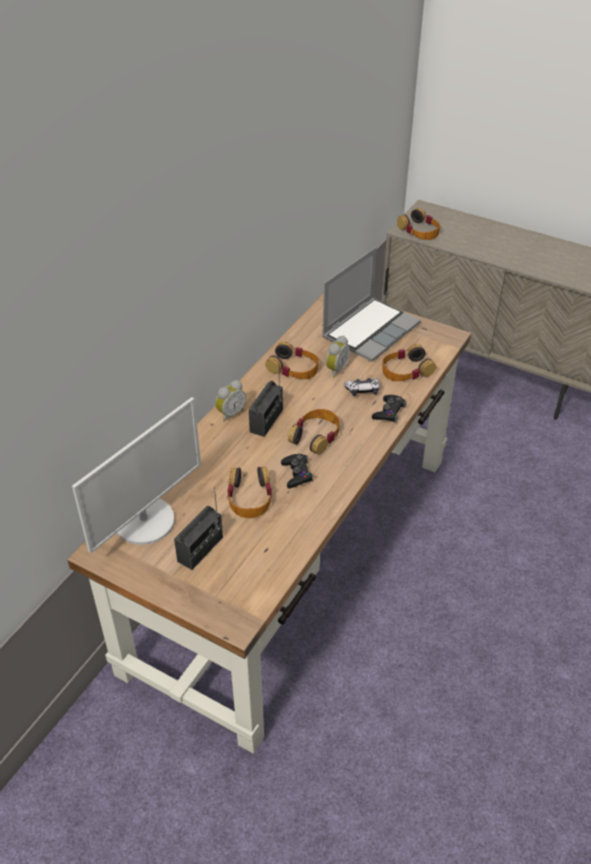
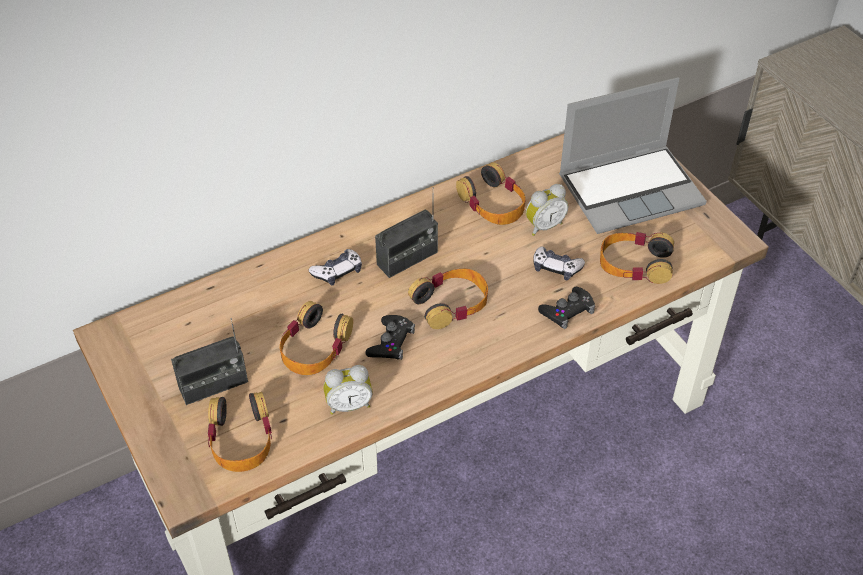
camera: 30 degrees right, 5 degrees up
(145, 521) = (181, 322): monitor -> none
(227, 446) = (337, 272): none -> game controller
(230, 413) = (372, 231): alarm clock -> alarm clock (349, 404)
(419, 230) = (808, 72): headphones -> headphones (241, 438)

